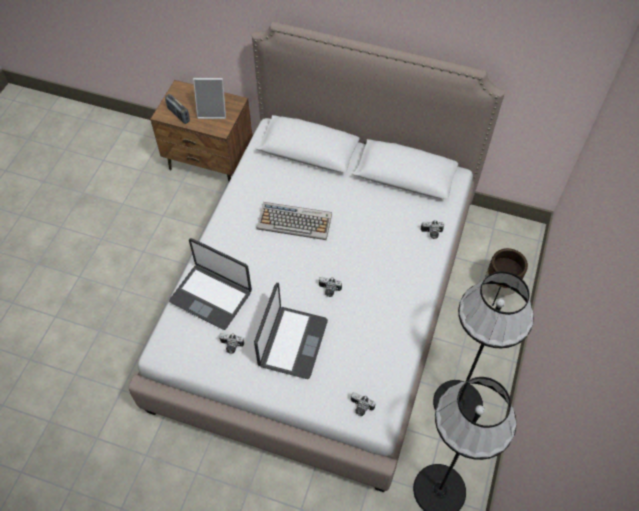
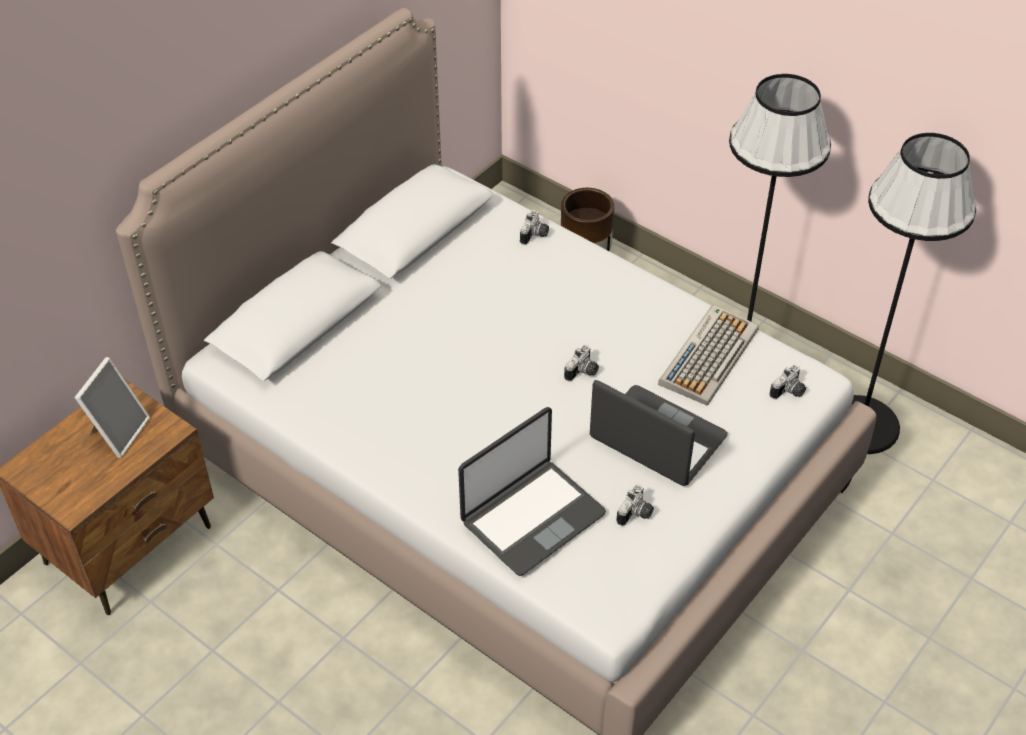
camera: 70 degrees left, 10 degrees down
(178, 115) = (92, 484): radio -> none
(295, 221) = (435, 377): keyboard -> keyboard (708, 355)

